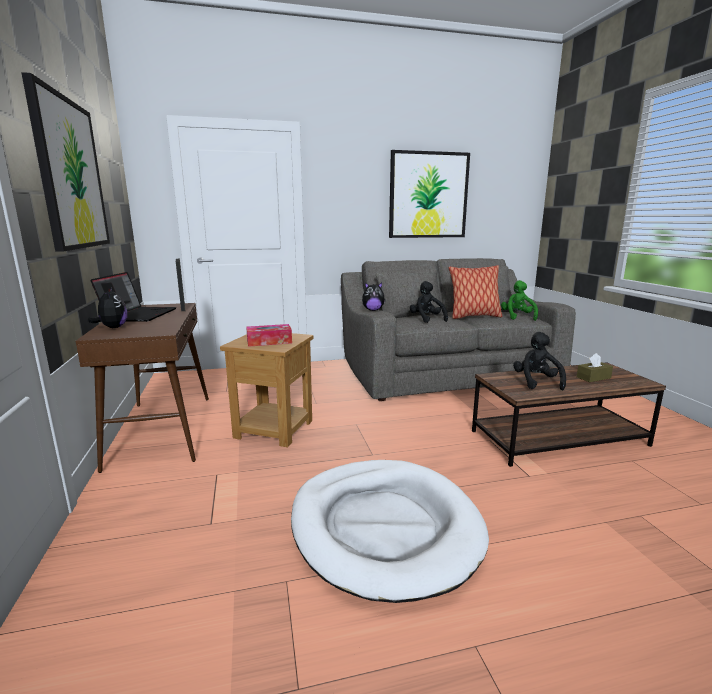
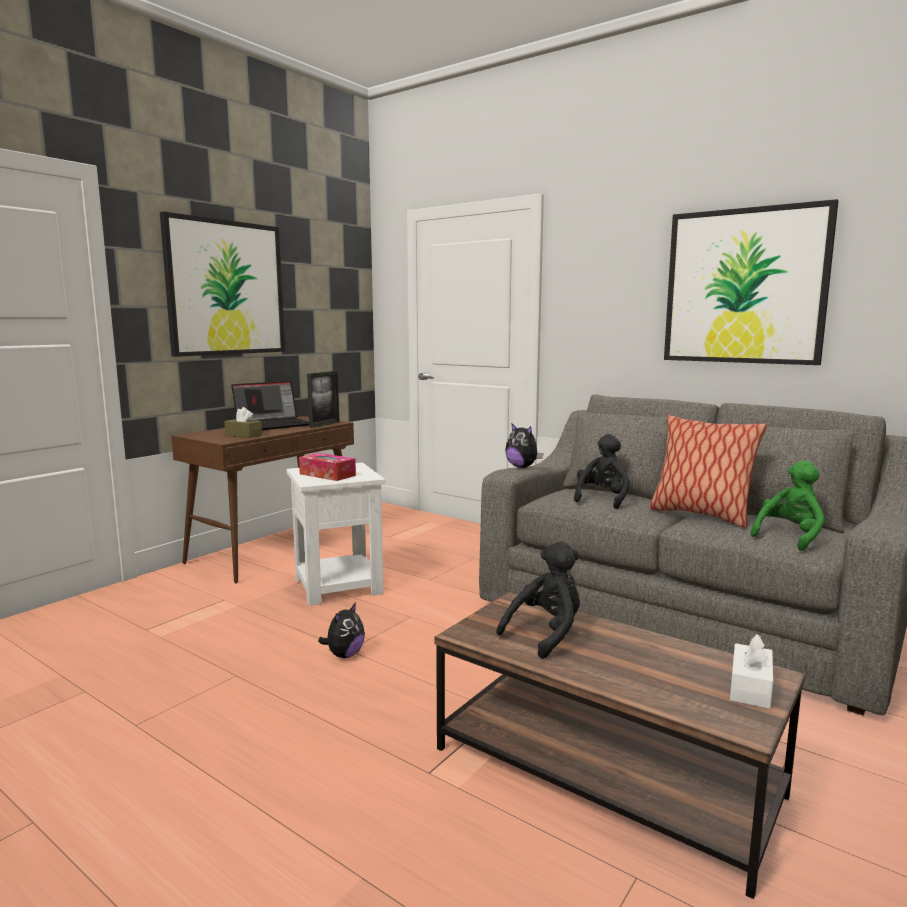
camera: 50 degrees right, 5 degrees down
(112, 328) = (220, 431): plush toy -> plush toy (344, 655)
(273, 429) = (337, 585): brown side table -> white side table
(384, 528) = (201, 707): white dog bed -> none
(593, 377) = (665, 673): brown tissue box -> brown tissue box (243, 435)
(614, 371) = (750, 688): none -> white tissue box

